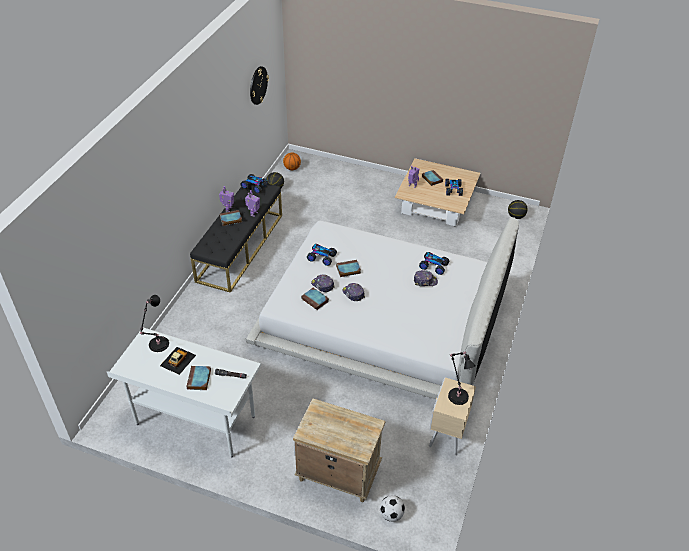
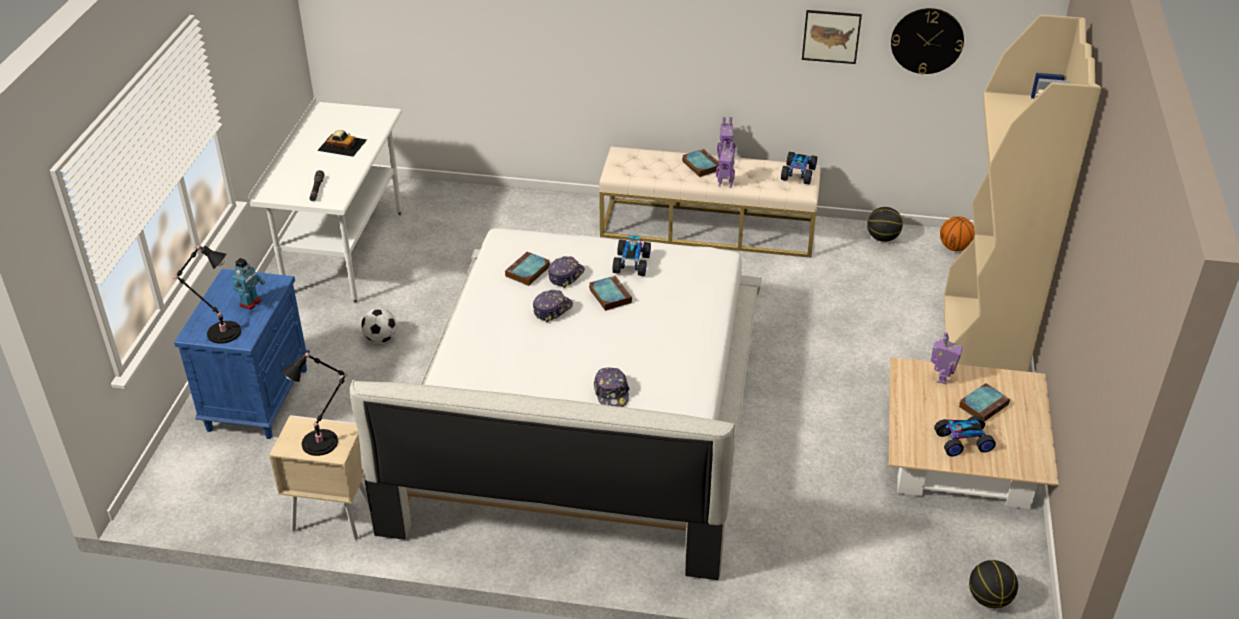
camera: 80 degrees right, 5 degrees down
(158, 345) = (367, 125): black table lamp -> black table lamp (221, 332)
(199, 380) = (308, 167): book -> none
(236, 112) = (831, 36): none -> picture
(240, 247) = (708, 228): black bench -> beige bench
(336, 420) = (250, 303): none -> toy robot
(337, 473) = (257, 398): beige nightstand -> blue nightstand
(363, 178) = (983, 341): none -> beige bookcase
(391, 514) = (183, 463): football -> football (380, 338)
(433, 266) = (656, 401): toy car -> none

